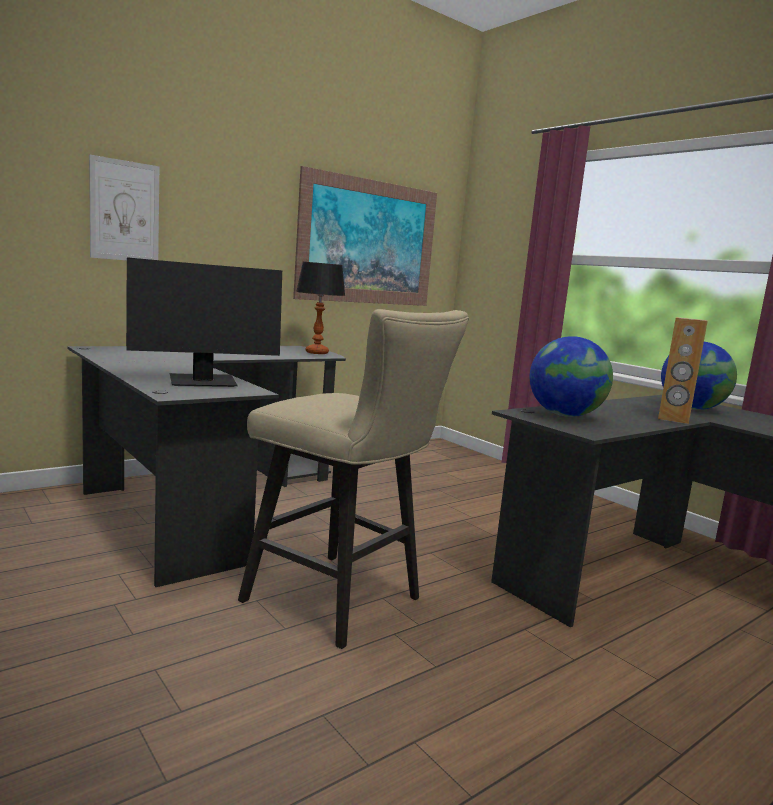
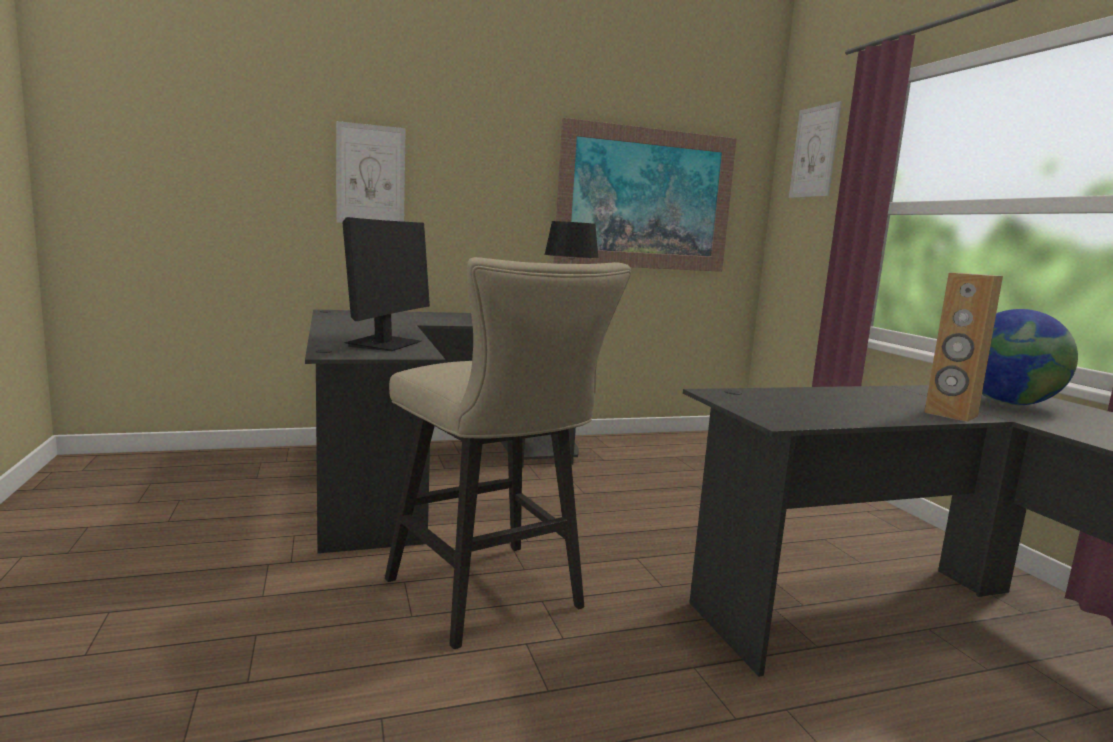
camera: 20 degrees right, 0 degrees up
(203, 382) = (384, 344): monitor -> monitor turned 75 degrees counterclockwise
(501, 209) = (814, 152): none -> picture
(564, 415) = (777, 399): globe -> none

